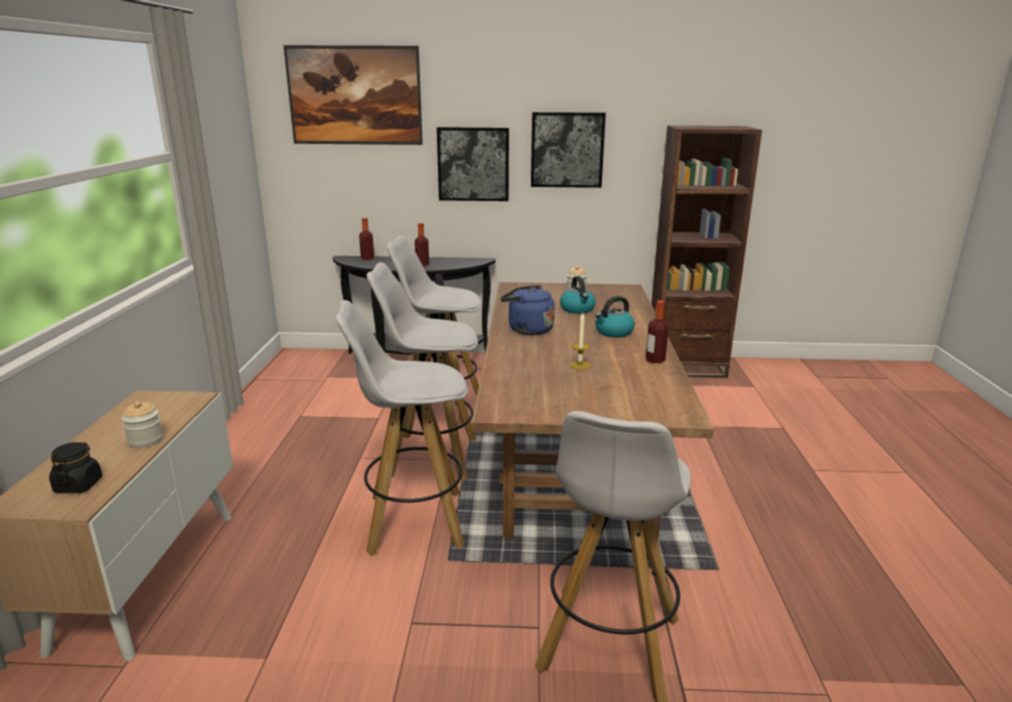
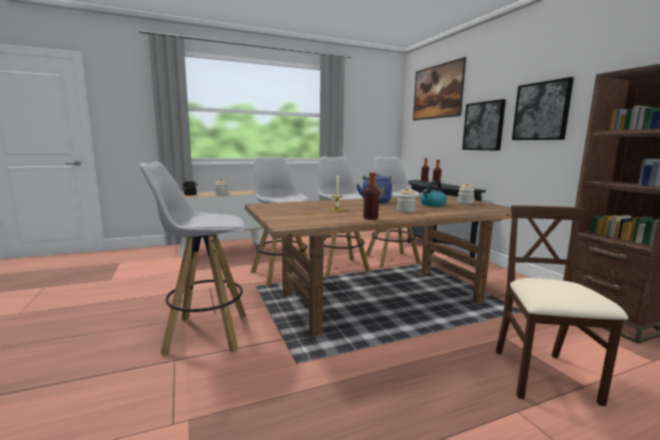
camera: 65 degrees right, 10 degrees down
(613, 332) = (405, 211): kettle -> jar
(767, 438) = (542, 376): none -> beige chair

